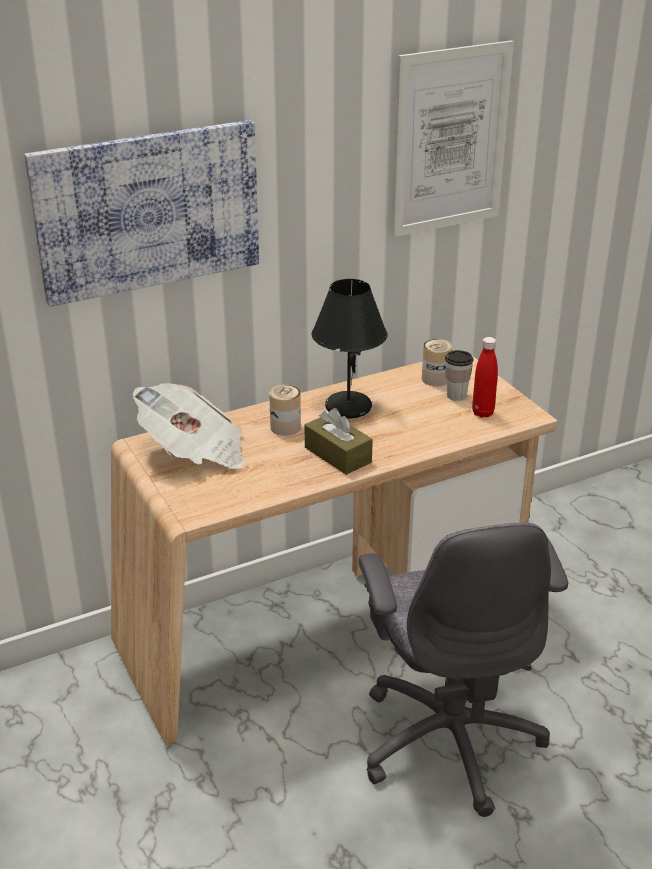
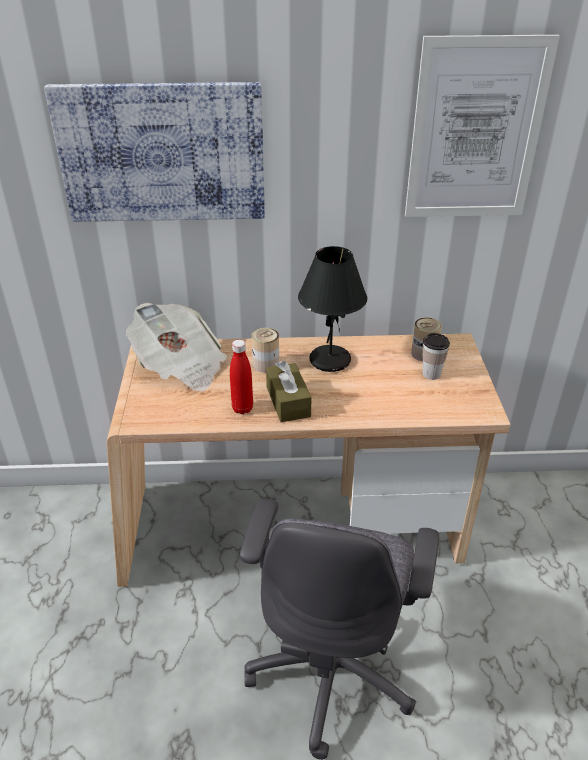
camera: 25 degrees right, 5 degrees up
(482, 413) = (443, 397): red bottle -> red bottle (242, 408)

